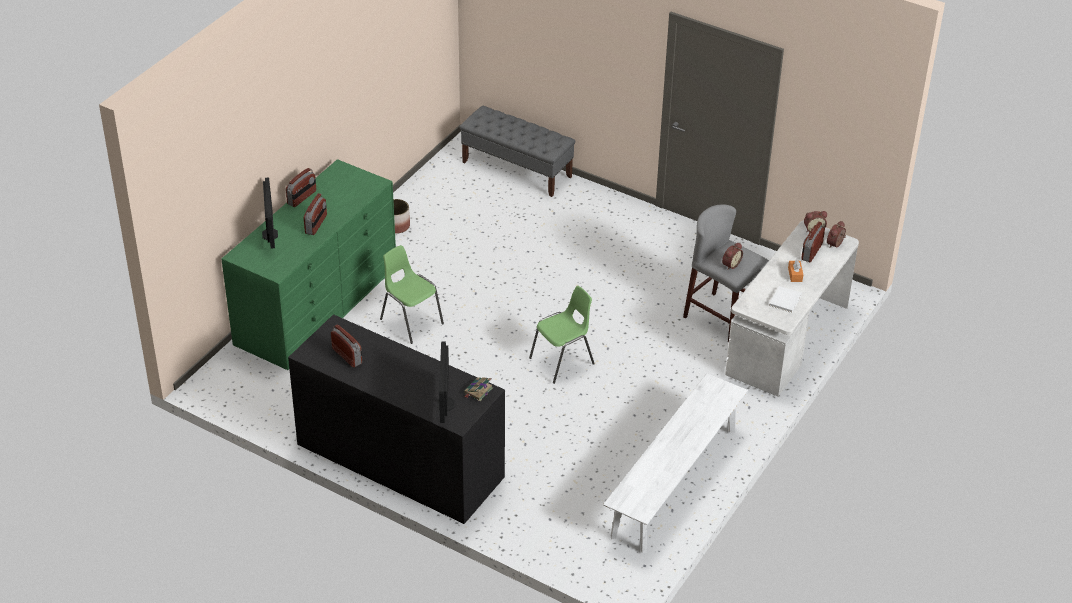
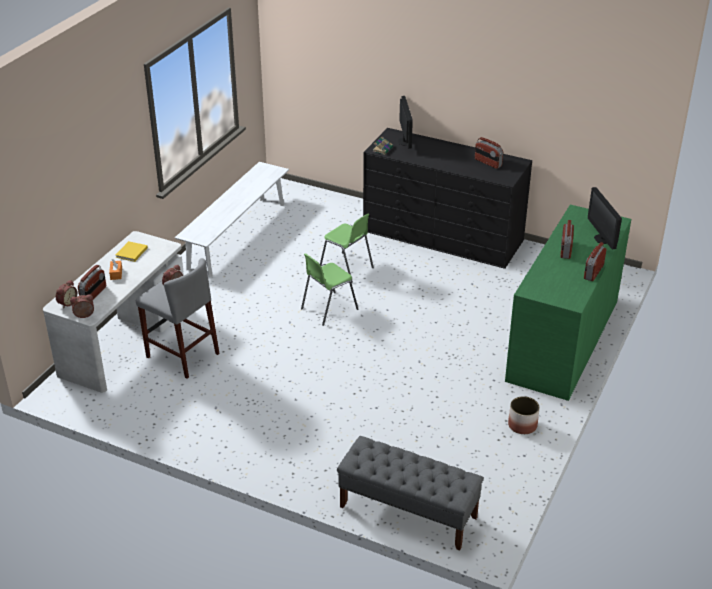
camera: 175 degrees right, 5 degrees down
(411, 321) = (471, 332): green chair -> green chair (347, 268)
(785, 300) = (131, 253): white book -> yellow book

